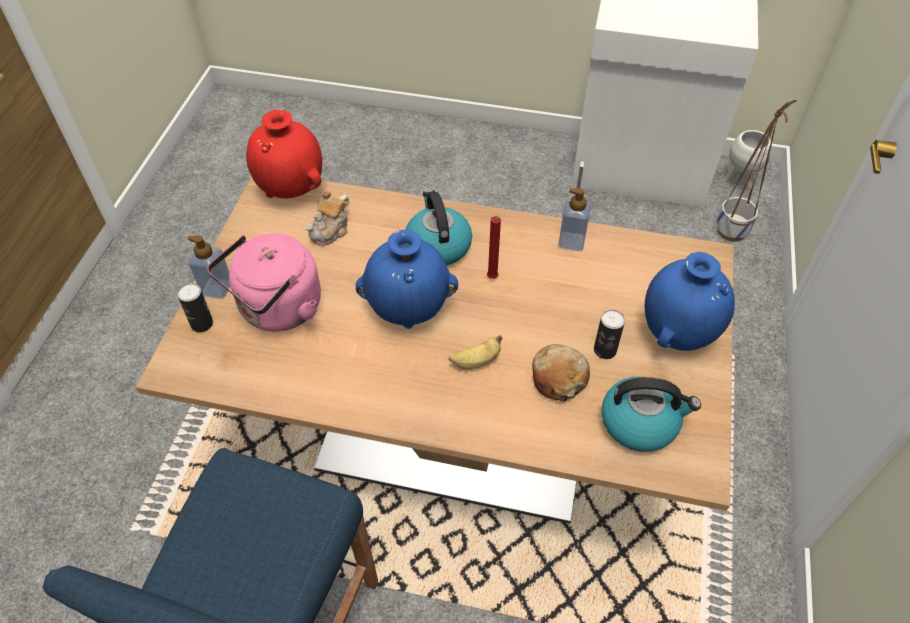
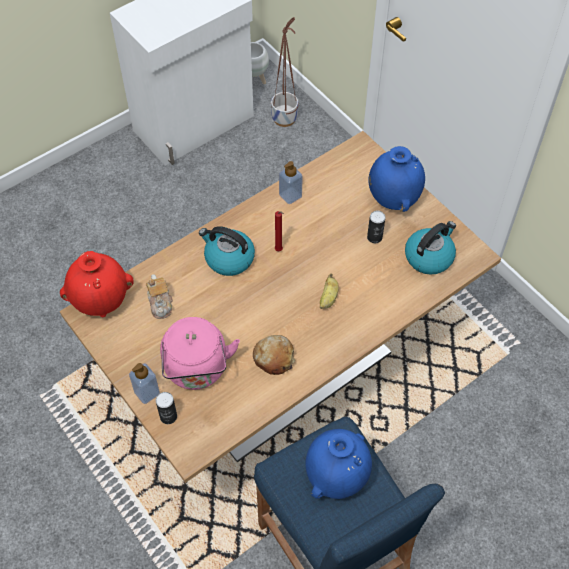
camera: 50 degrees left, 5 degrees up
(409, 310) = (263, 305): blue vase -> blue vase (336, 476)
(558, 377) = (372, 270): bread -> bread (274, 358)

